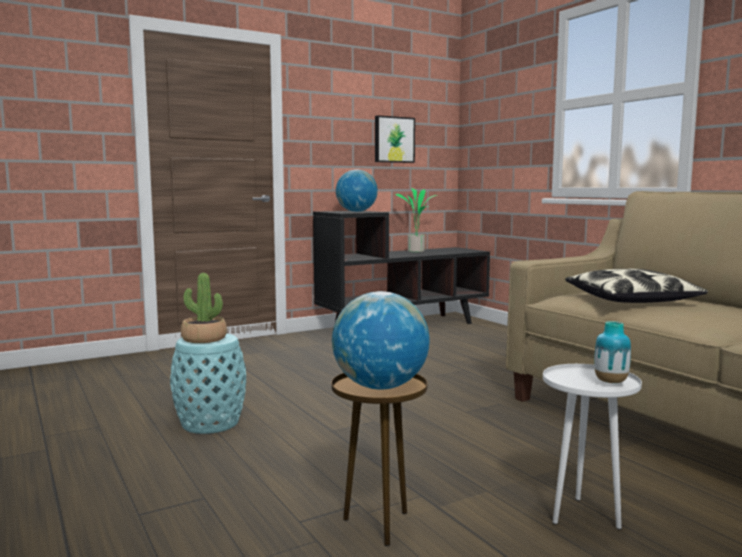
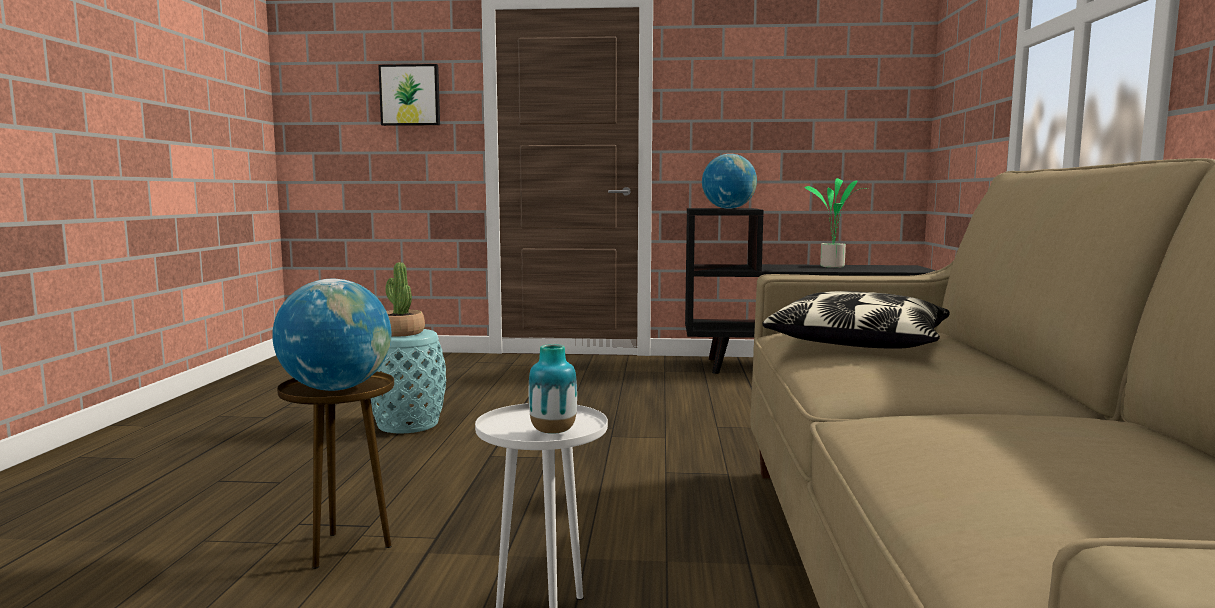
camera: 35 degrees right, 0 degrees up
(394, 139) = (815, 113): picture -> picture (410, 95)

